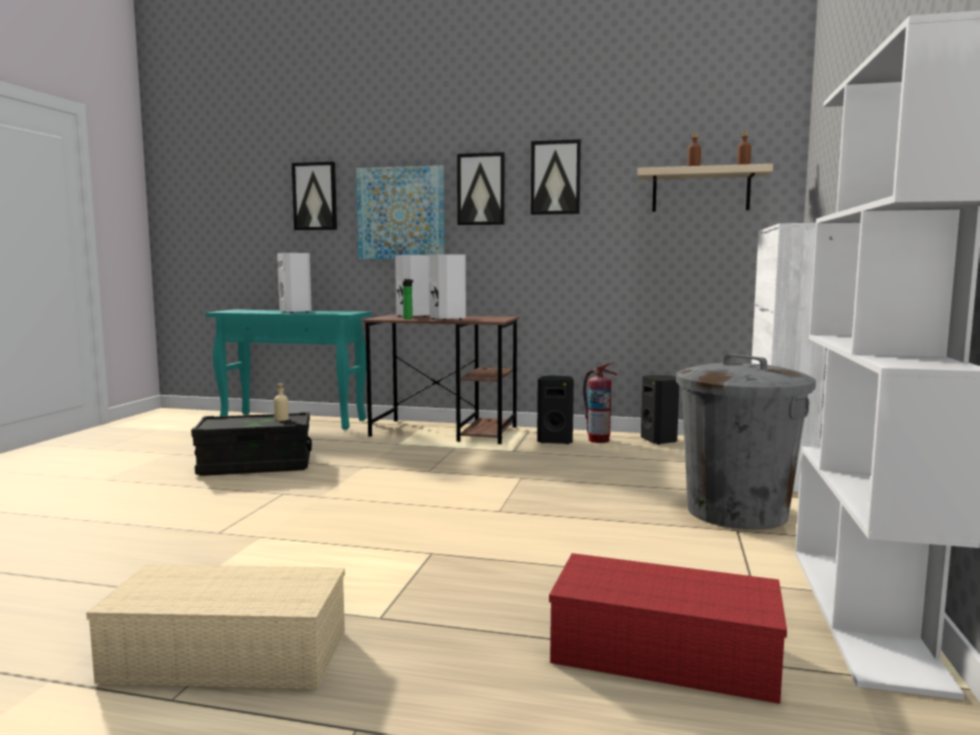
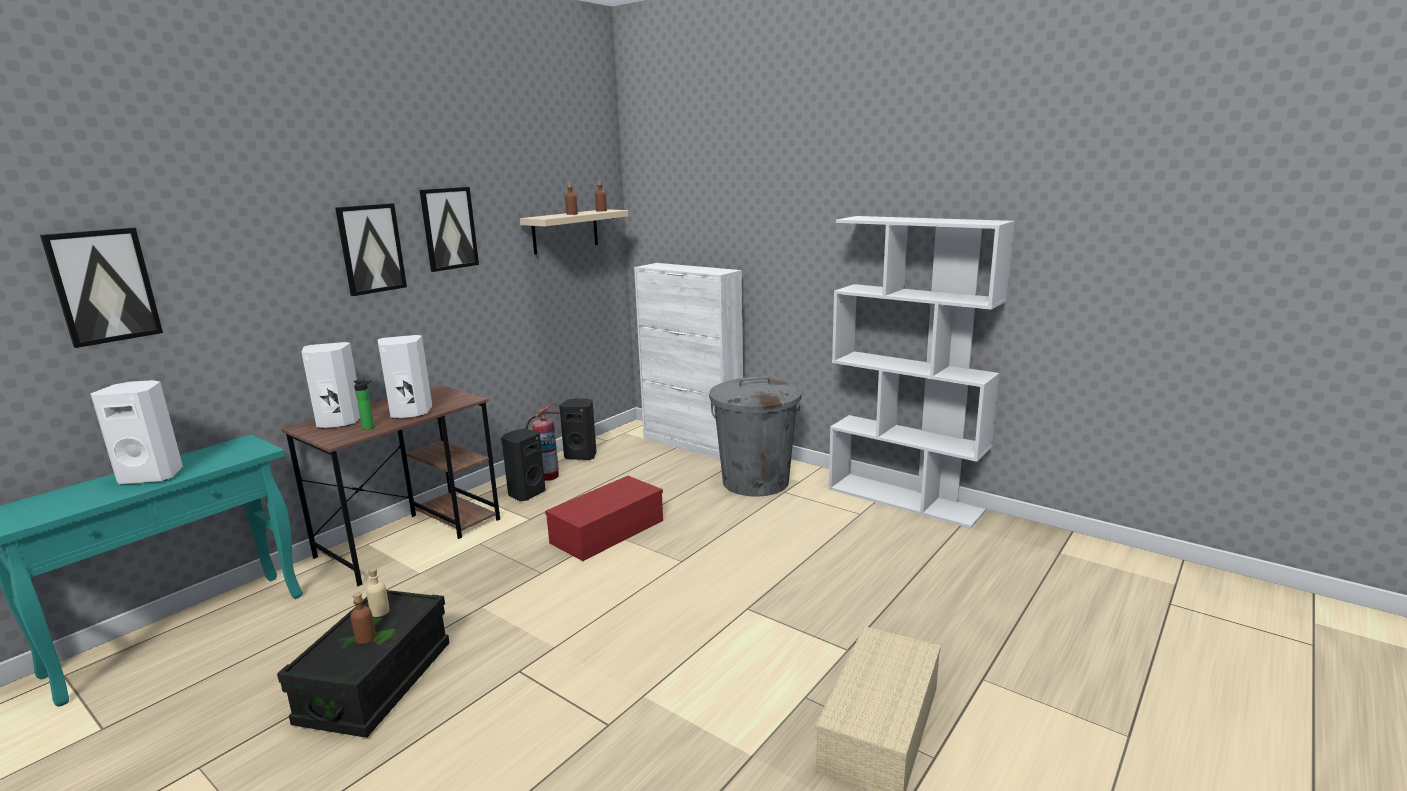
camera: 65 degrees left, 10 degrees up
(248, 423) = (365, 638): none -> brown bottle
(401, 213) = (267, 292): picture -> none
(667, 653) = (927, 562): red storage box -> red storage box (608, 530)

